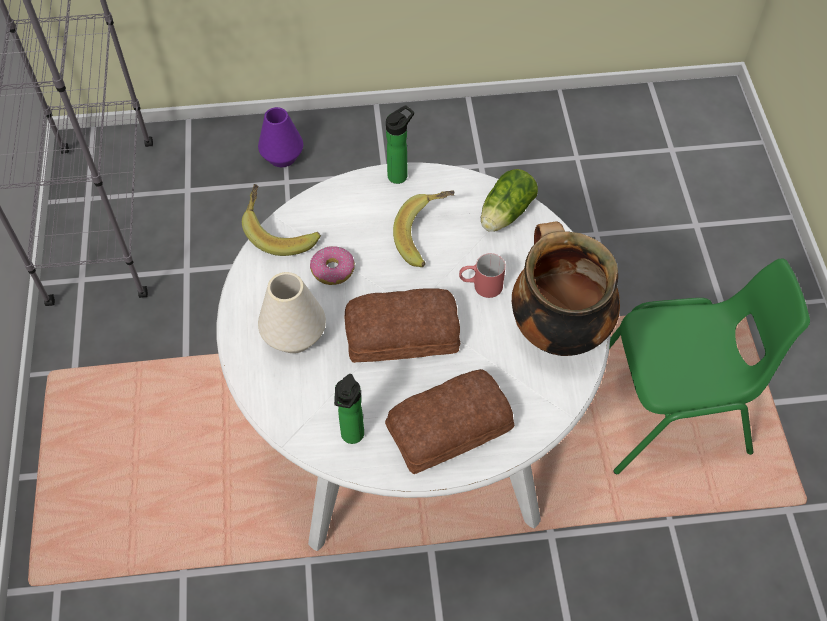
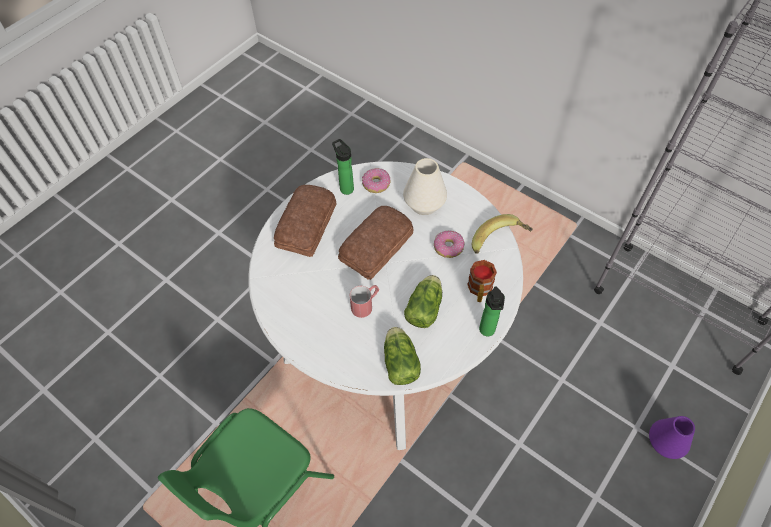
camera: 135 degrees right, 0 degrees up
(312, 408) = (376, 184): none -> donut
(360, 209) = (479, 290): none -> mug
(427, 237) = (425, 307): banana -> lettuce
(556, 330) = (300, 315): cooking pot -> none

